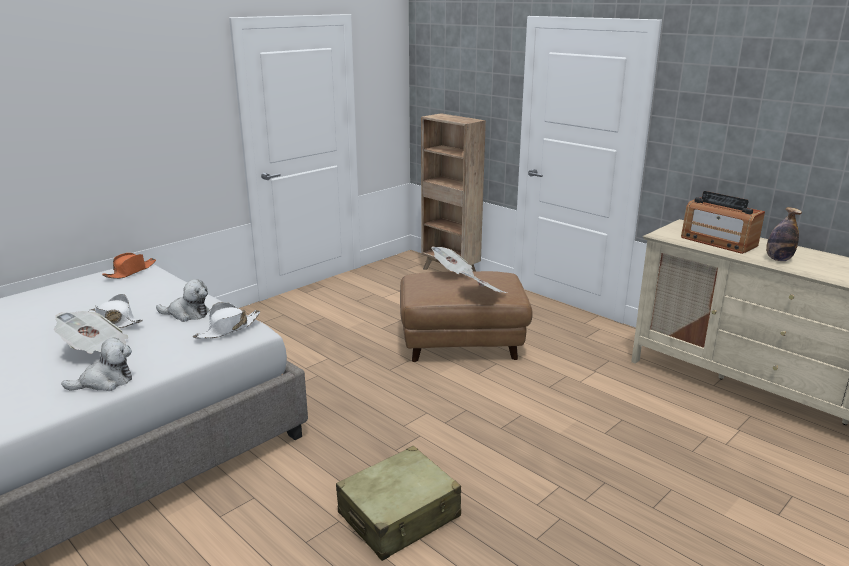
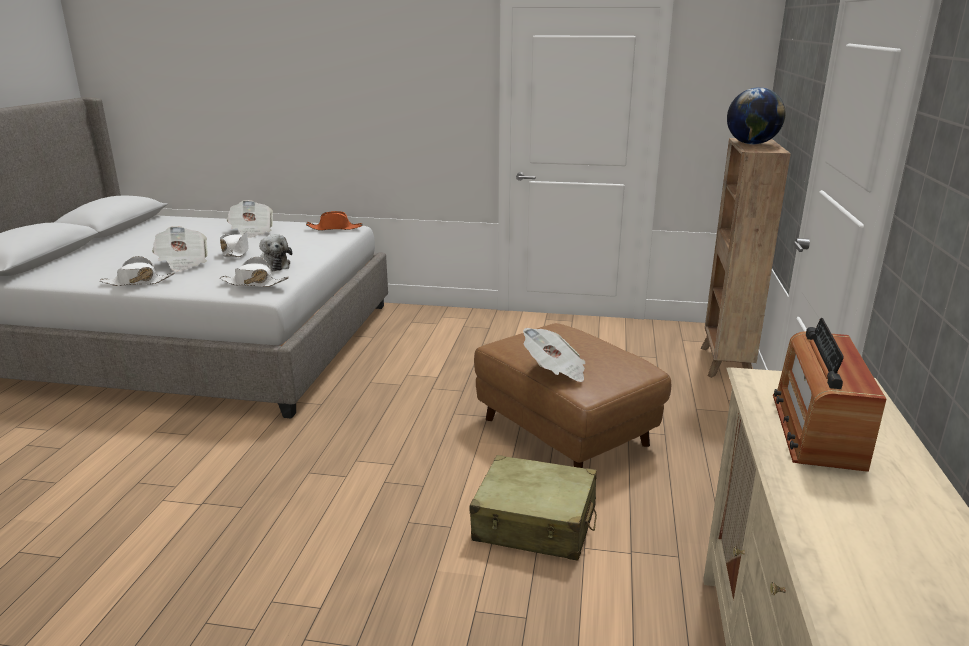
camera: 55 degrees right, 0 degrees up
(105, 382) = (138, 282): plush toy -> white hat
(399, 515) = (200, 515): beige suitcase -> beige suitcase (535, 523)
(448, 118) = (751, 144): none -> globe
(454, 273) = (587, 339): newspaper -> newspaper (252, 231)
(778, 259) = (830, 506): bottle -> none

